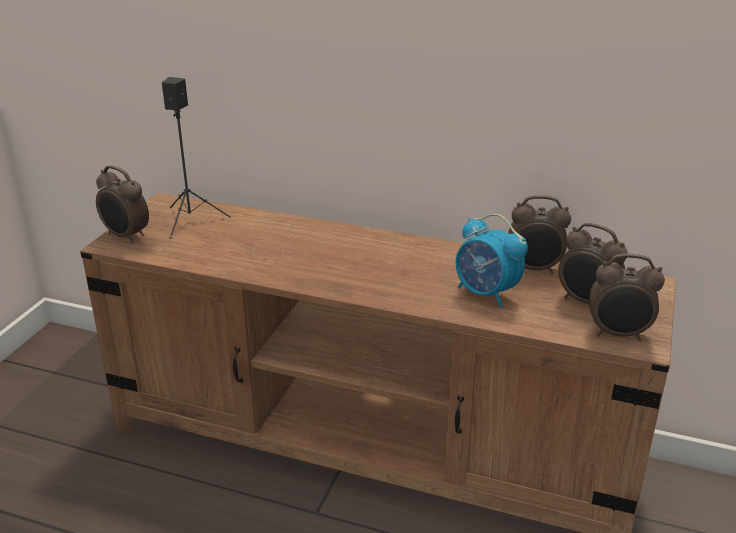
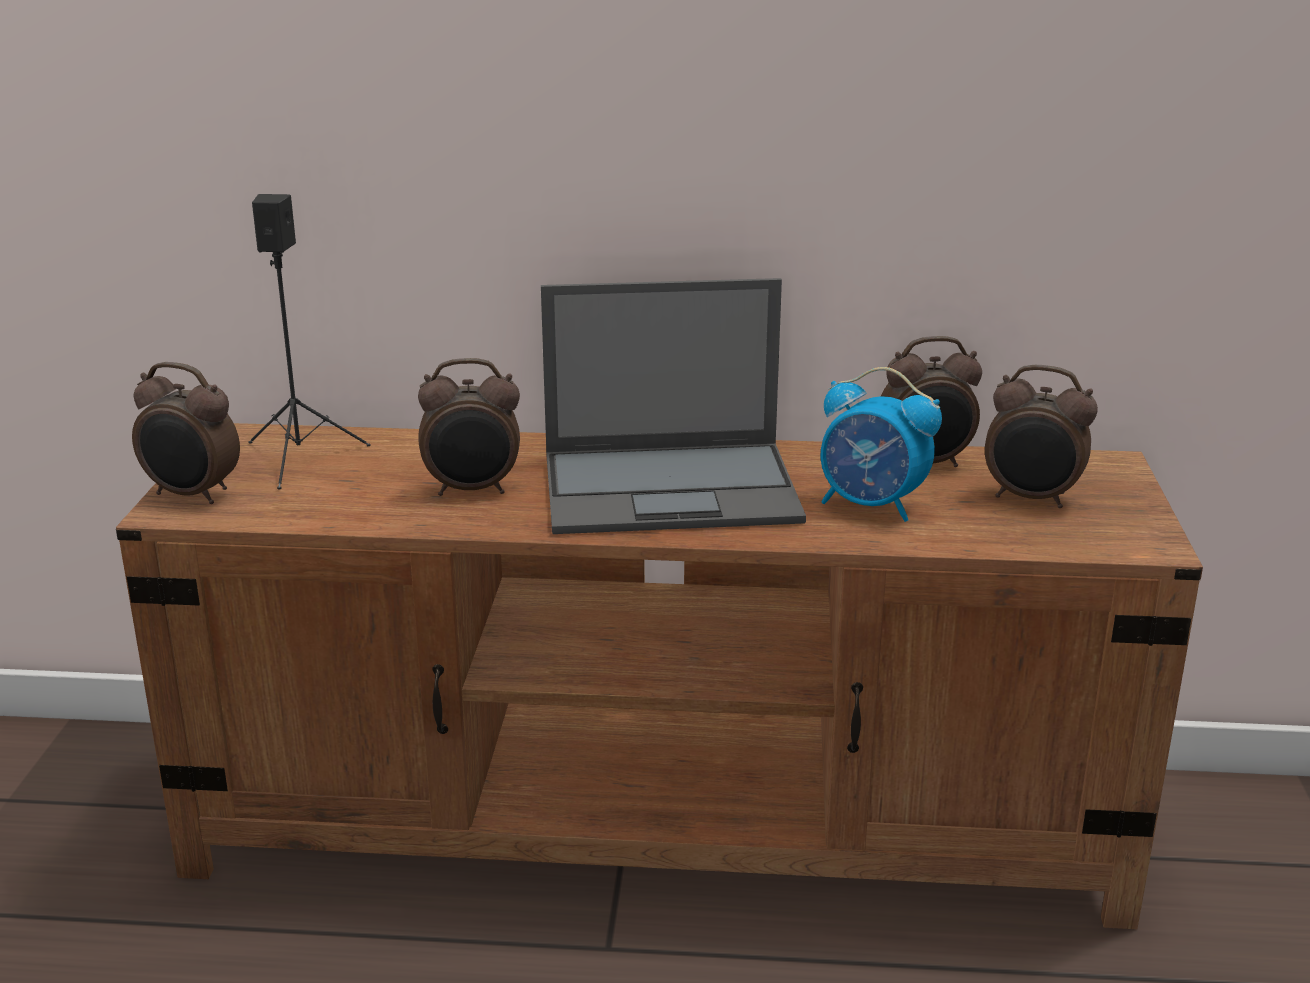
camera: 15 degrees left, 5 degrees down
(378, 266) = (673, 488): none -> laptop
(618, 334) = (1105, 536): alarm clock -> alarm clock (473, 490)

